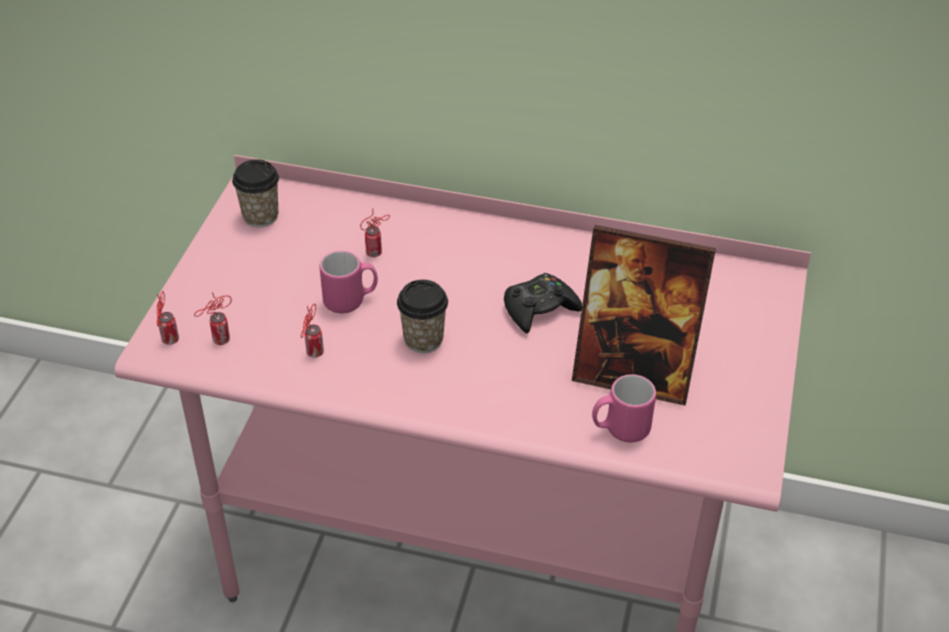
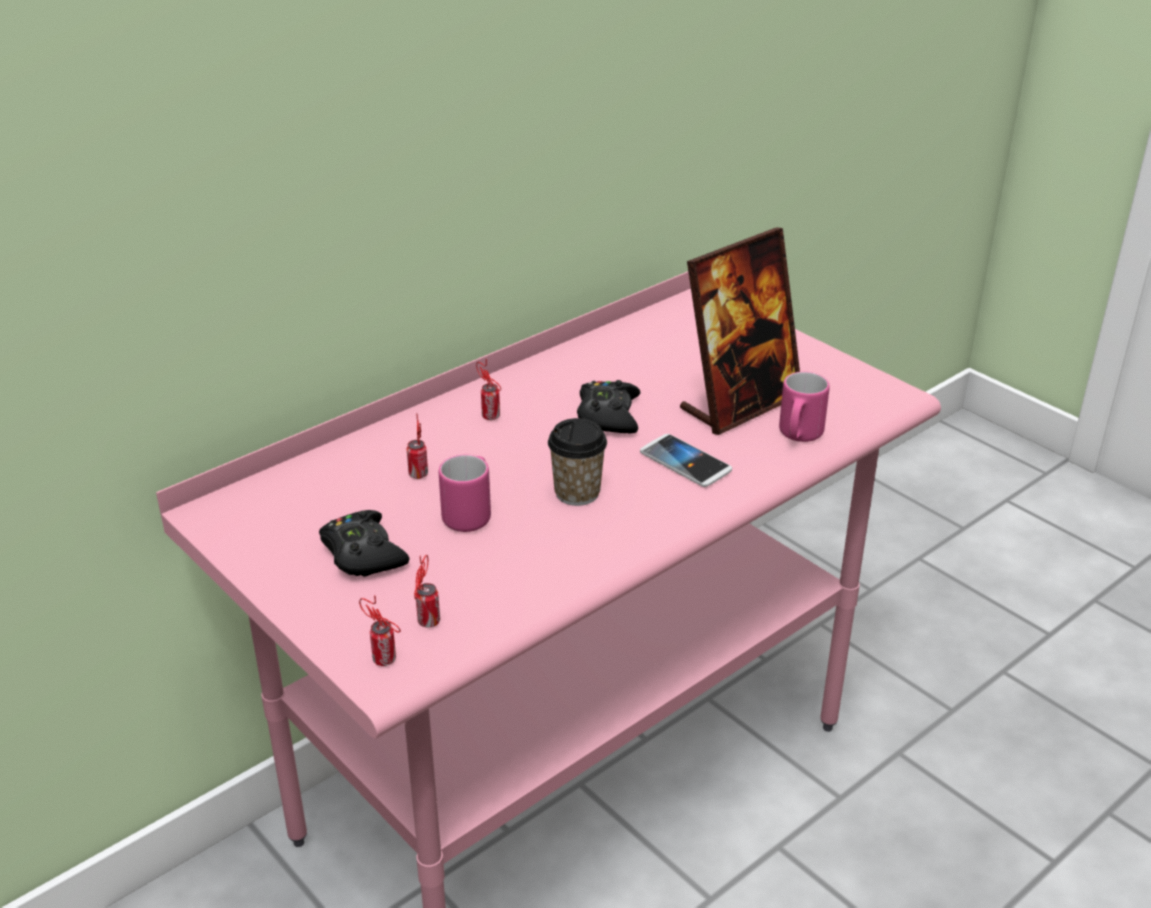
camera: 55 degrees left, 10 degrees down
(260, 216) = (264, 524): cup -> none
(266, 274) = (363, 554): none -> black game controller
(314, 354) = (522, 566): can -> can (492, 417)
(517, 379) = (685, 462): none -> phone

